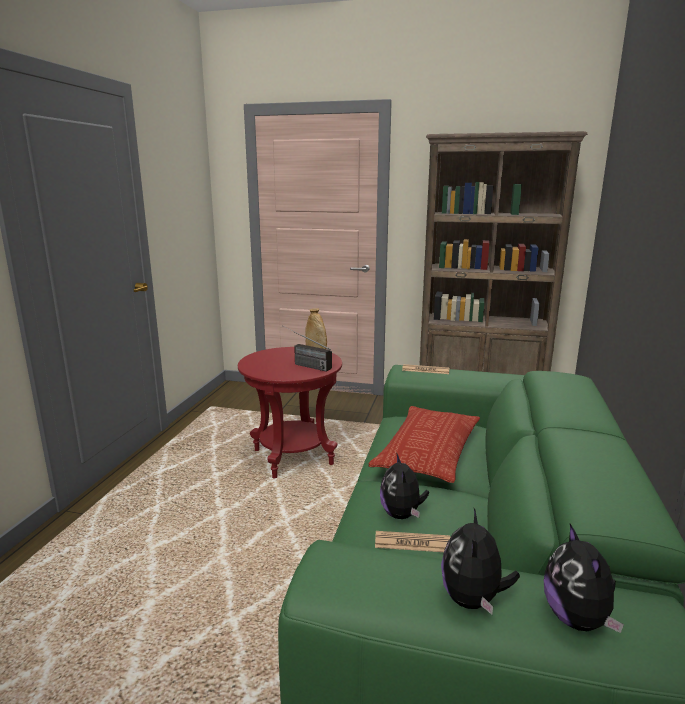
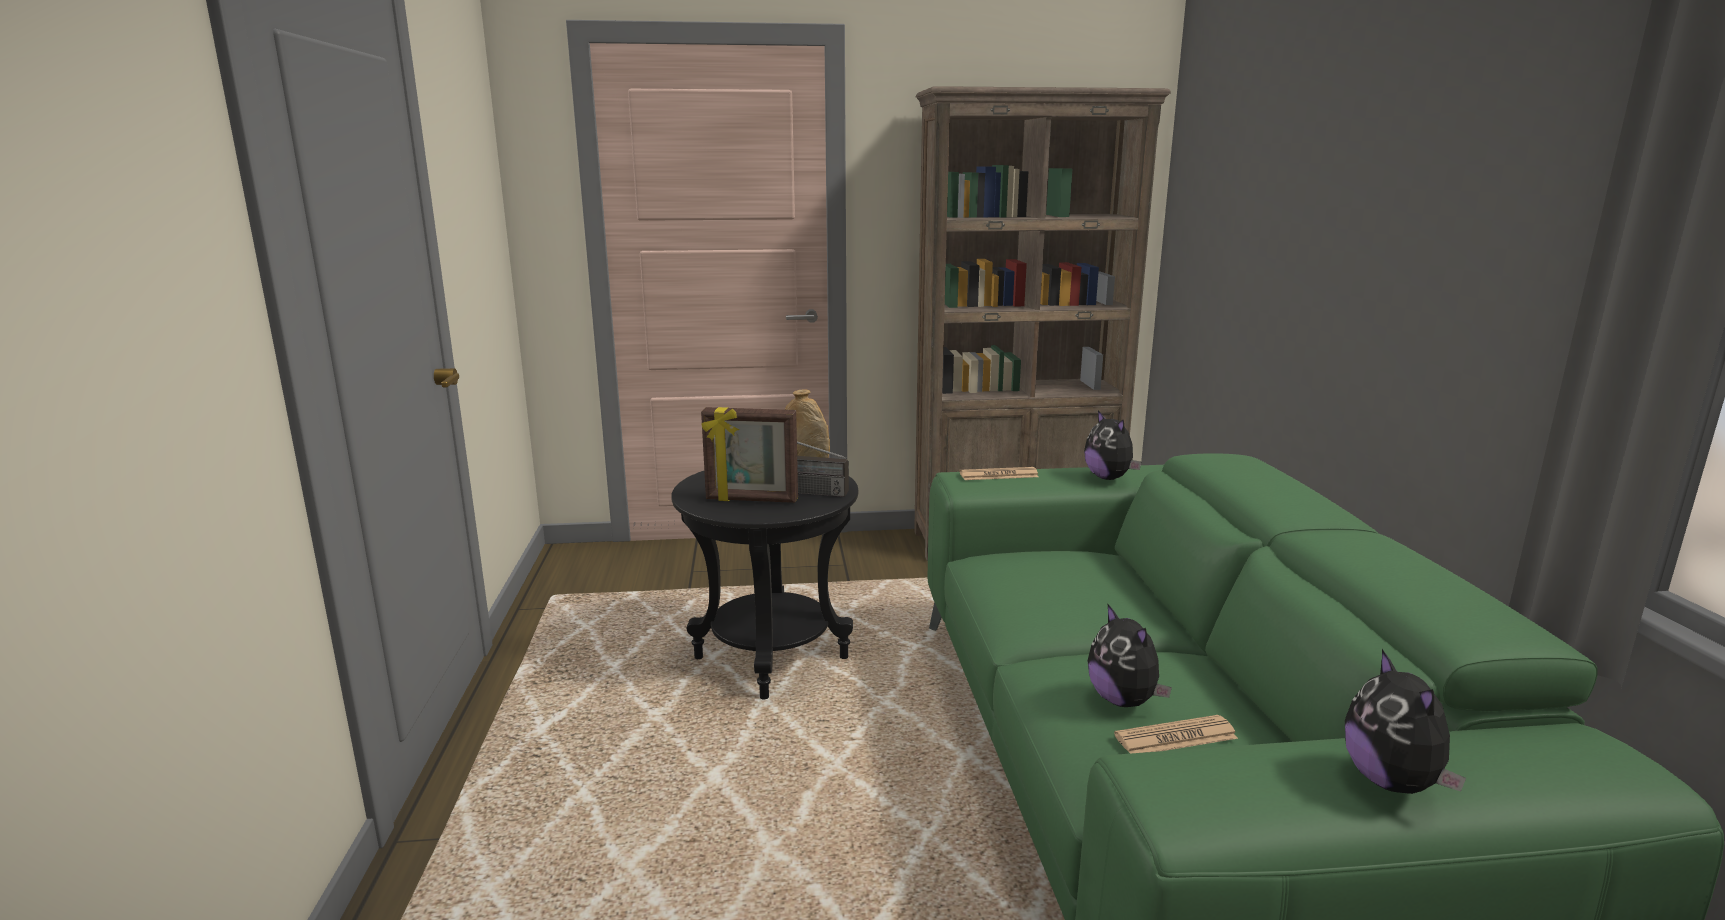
camera: 20 degrees left, 0 degrees up
(276, 367) = (751, 500): none -> picture frame
(293, 457) = (771, 659): red side table -> black side table
(428, 450) = (1073, 600): pillow -> none
(577, 618) = (1525, 773): plush toy -> plush toy (1109, 478)

